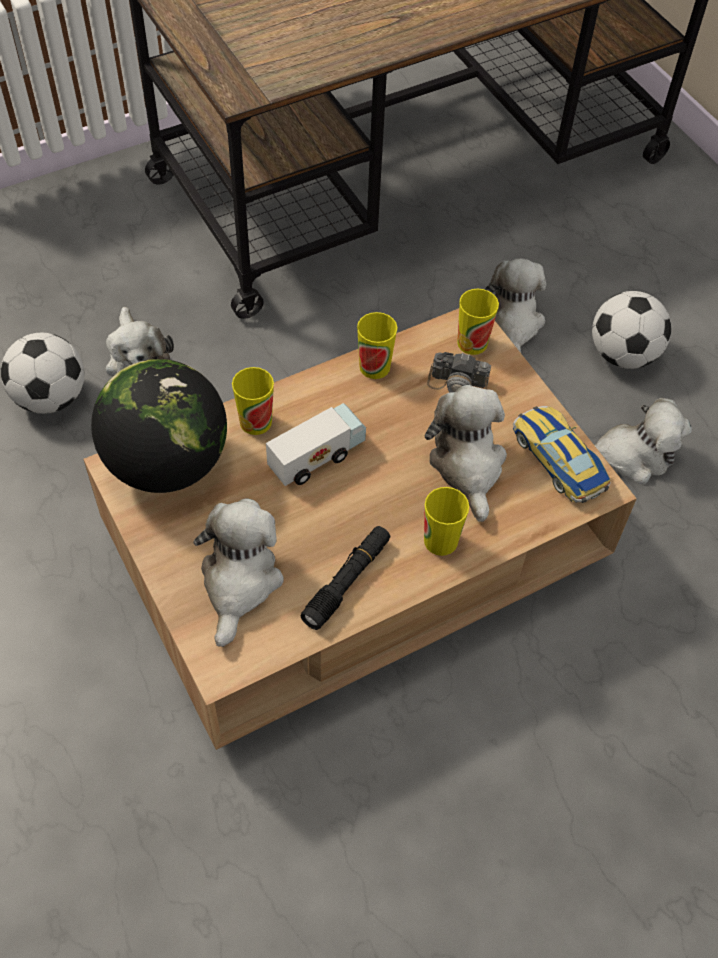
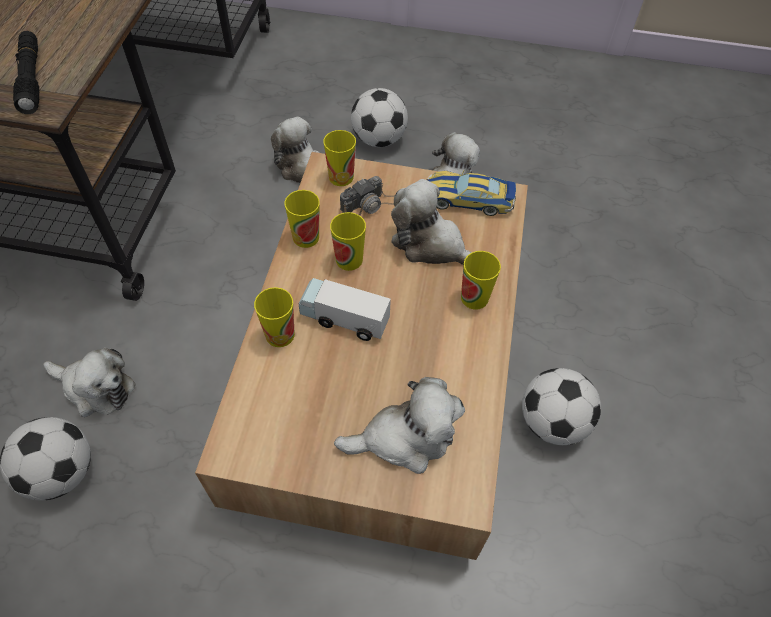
camera: 50 degrees left, 0 degrees up
(167, 463) = (259, 416): globe -> none
(239, 582) = (405, 438): plush toy -> plush toy turned 120 degrees clockwise
(317, 455) = (344, 318): toy truck -> toy truck turned 75 degrees counterclockwise
(347, 581) = (461, 371): black flashlight -> black flashlight (31, 79)
(383, 415) = (349, 259): none -> cup
(432, 739) = (552, 422): none -> football

